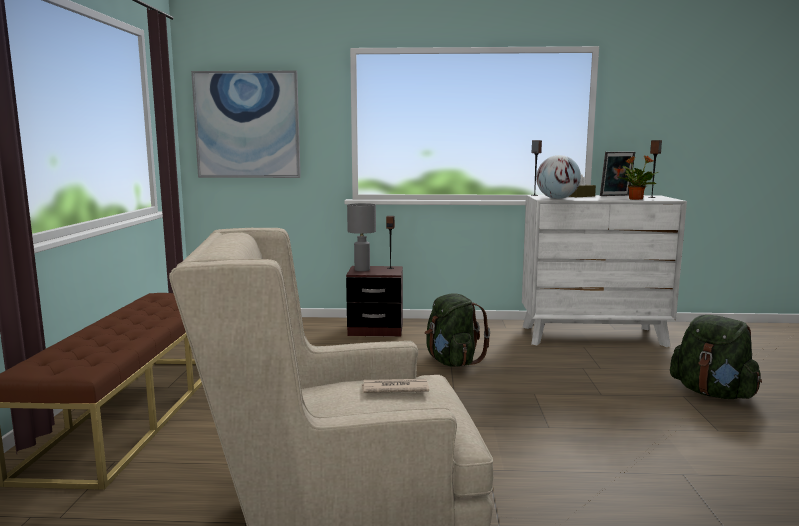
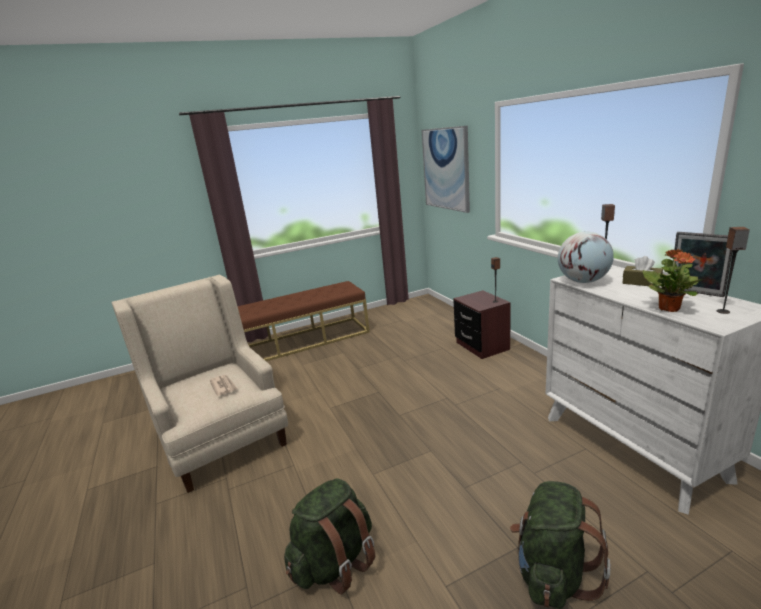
camera: 65 degrees right, 10 degrees up
(361, 270) = (474, 296): grey table lamp -> none
(452, 362) = (455, 395): green backpack -> green backpack (335, 563)

